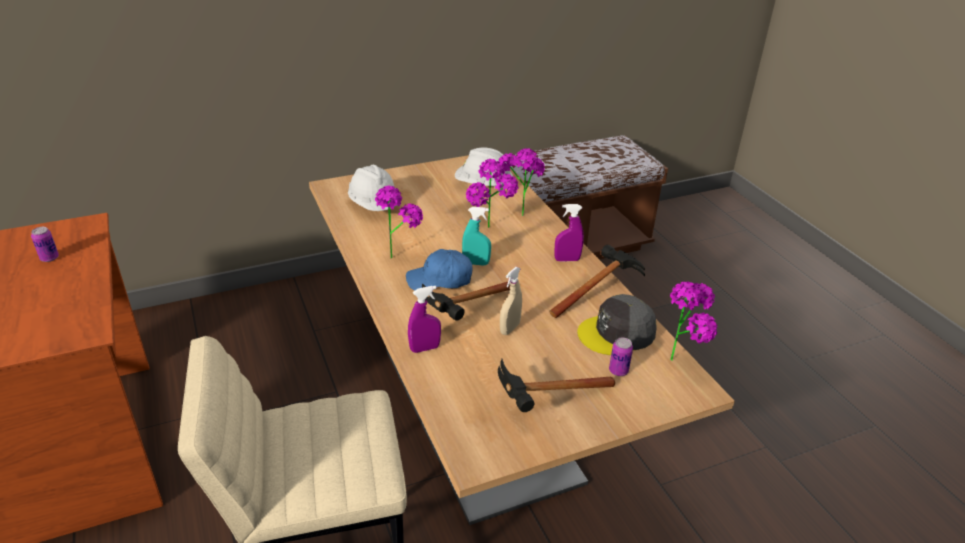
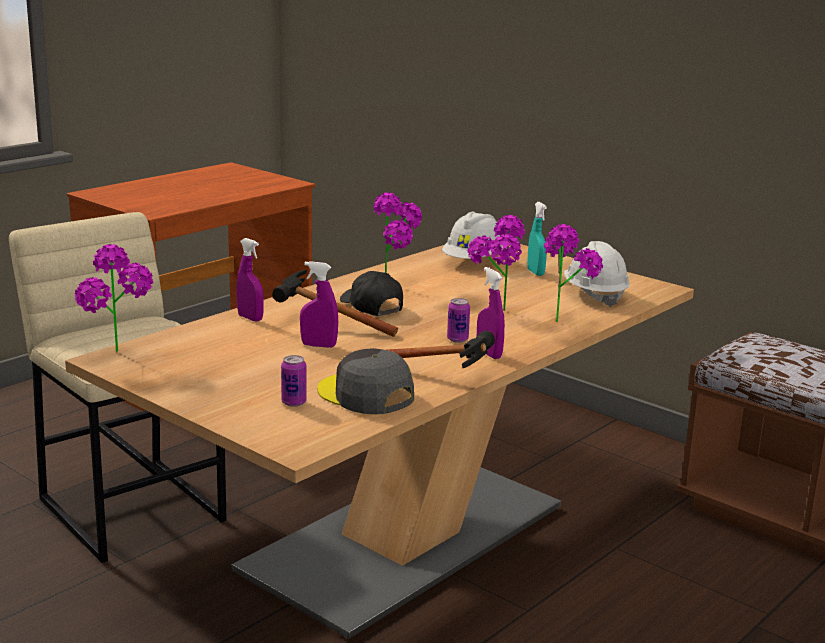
camera: 65 degrees right, 15 degrees down
(49, 258) = (234, 185): can -> can (457, 339)
(440, 280) = (371, 306): blue cap -> black cap
(476, 263) = (422, 315): turquoise spray bottle -> turquoise spray bottle (535, 272)
(510, 328) = (318, 345): beige spray bottle -> purple spray bottle
(544, 404) = (207, 375): hammer -> none
(683, 360) = (348, 434): potted plant -> potted plant (120, 356)

